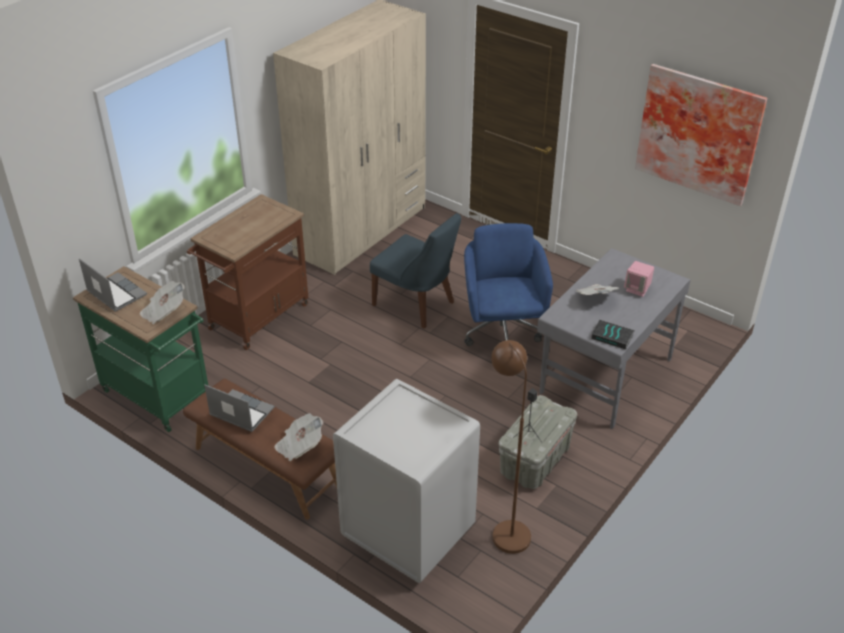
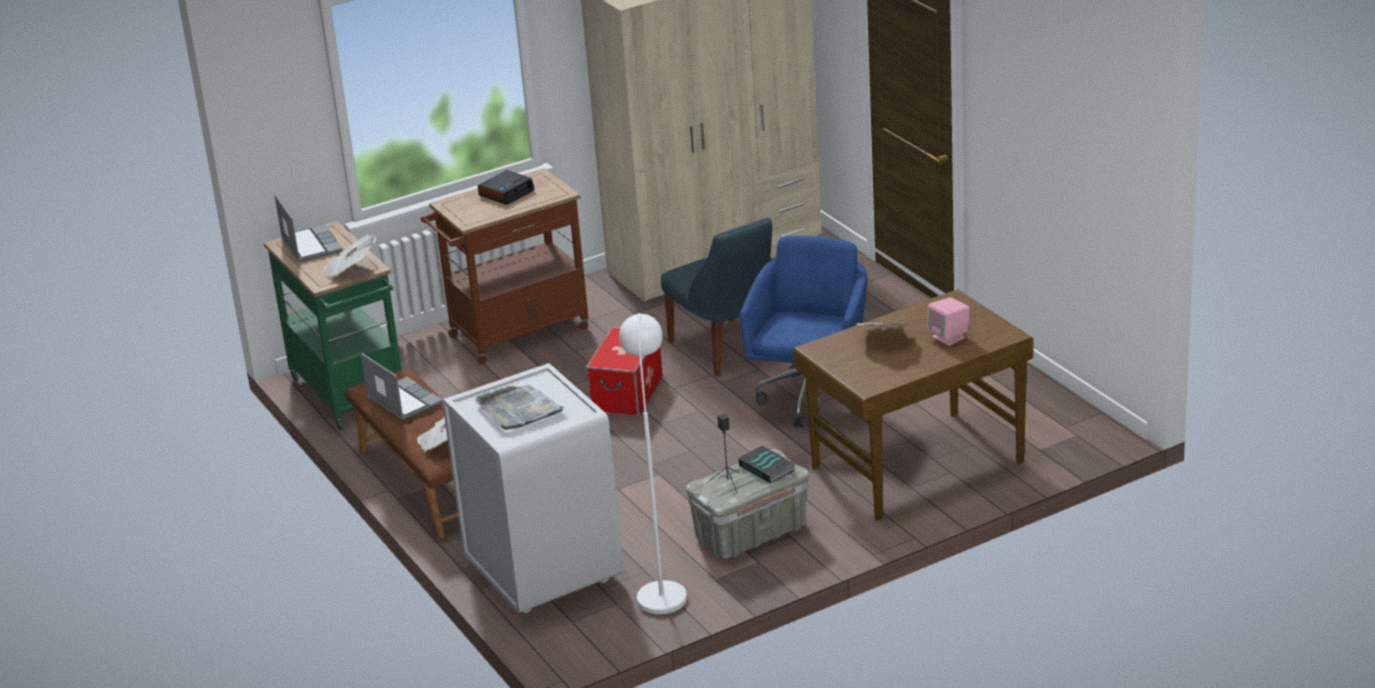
camera: 25 degrees right, 10 degrees down
(246, 220) = (506, 193): none -> alarm clock
(369, 355) = (627, 394): none -> storage box
(403, 431) = (519, 410): none -> grey tray
(505, 529) = (661, 591): brown floor lamp -> white floor lamp
(604, 375) = (915, 464): grey desk -> brown desk
(613, 336) = (870, 380): book -> book (768, 468)
(699, 132) = (1083, 139): picture -> none

